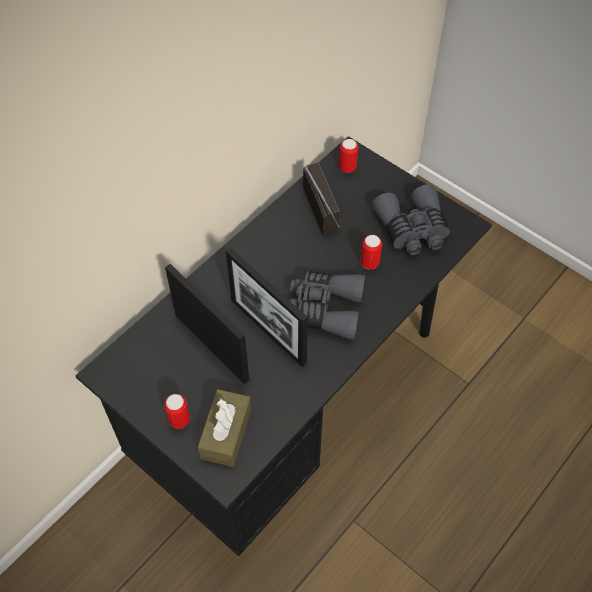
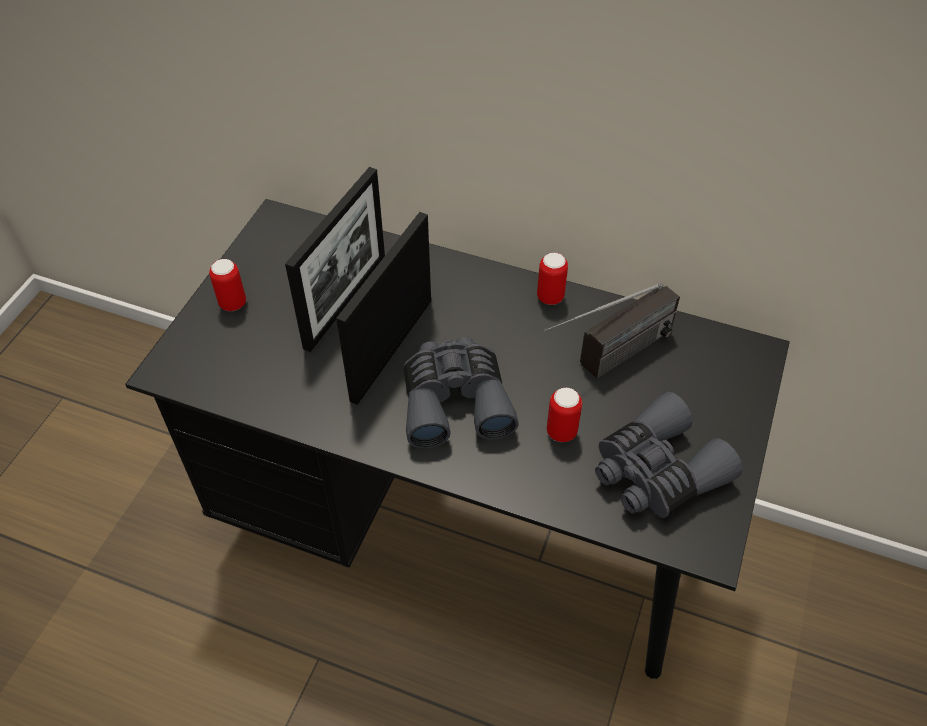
camera: 70 degrees right, 5 degrees down
(226, 433) = (226, 352): brown tissue box -> none
(347, 167) = (726, 357): can -> can (550, 297)

